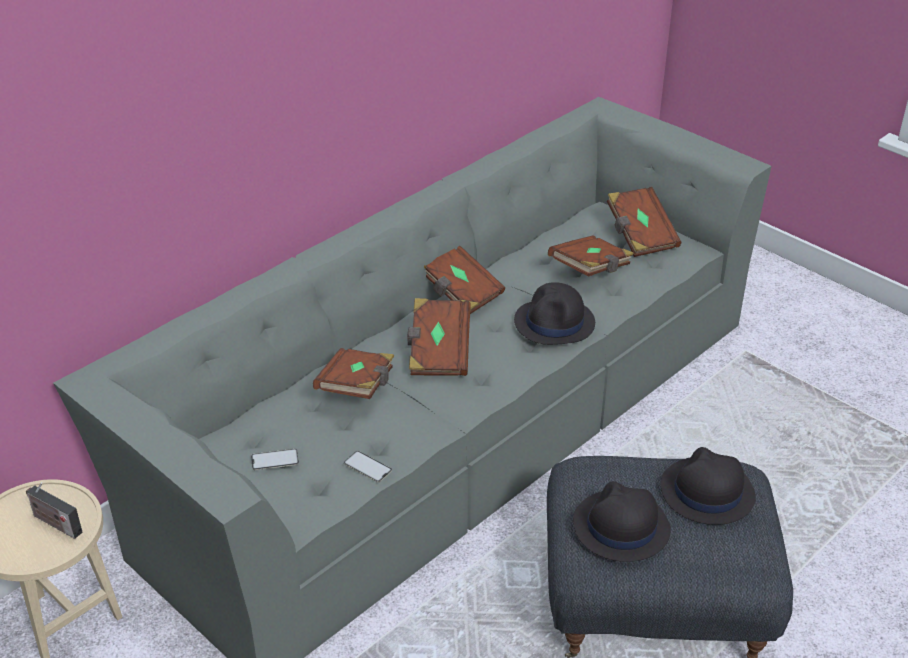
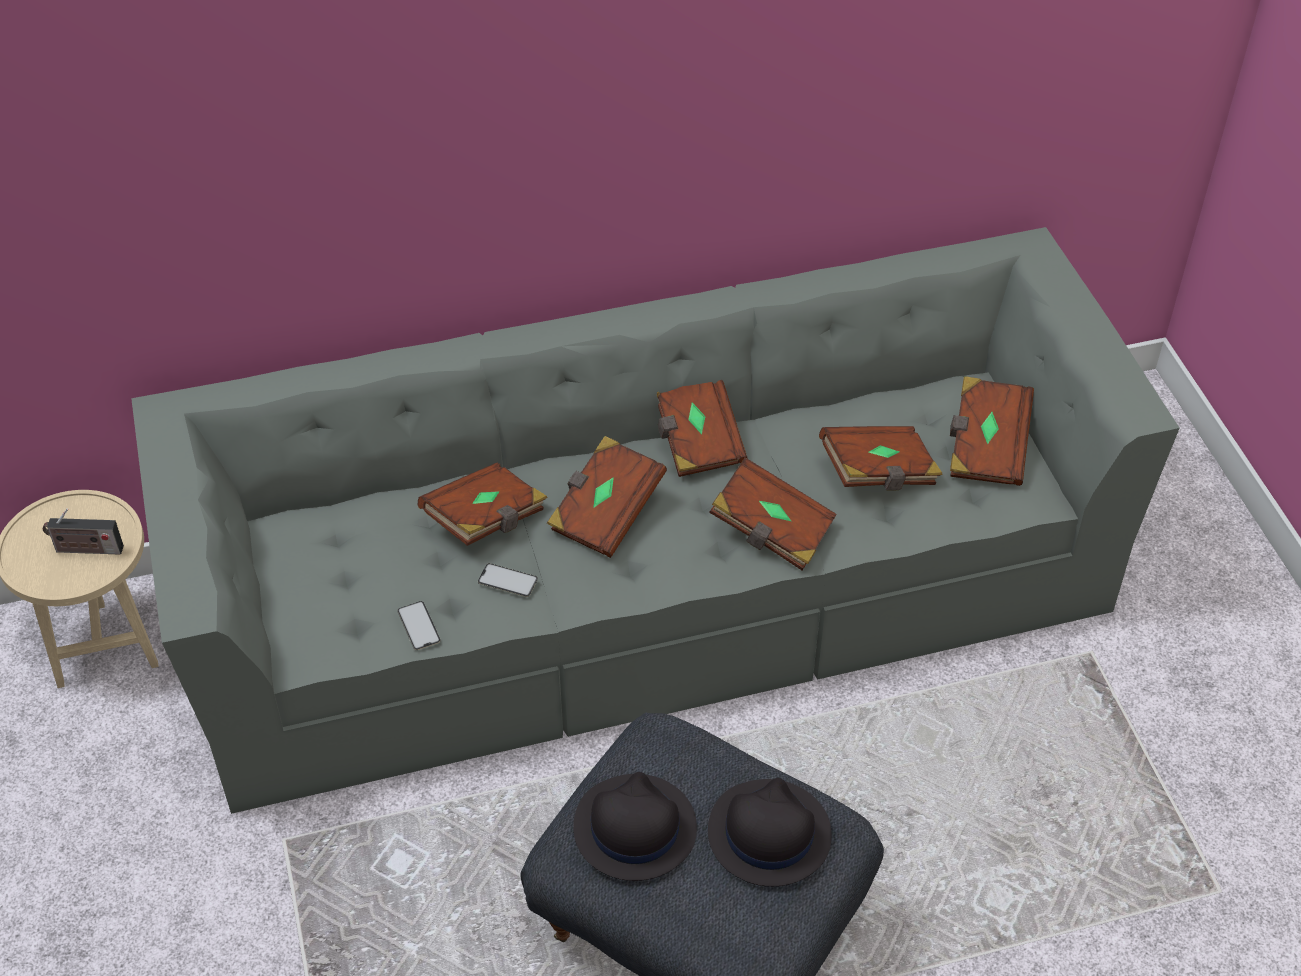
camera: 30 degrees right, 10 degrees up
(55, 523) = (86, 549): radio -> radio turned 60 degrees counterclockwise
(275, 460) = (335, 573): phone -> phone (507, 580)
(555, 323) = (771, 531): black hat -> brown book

